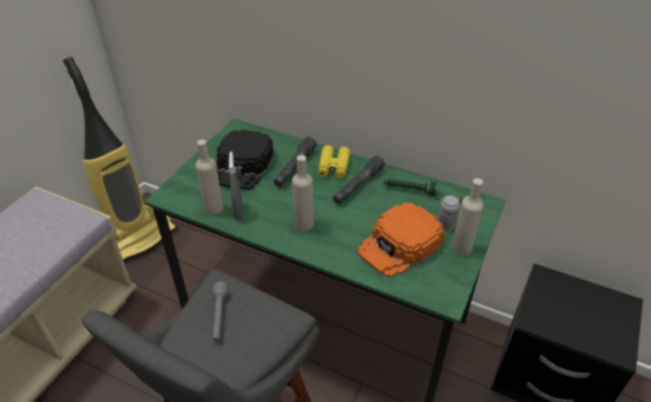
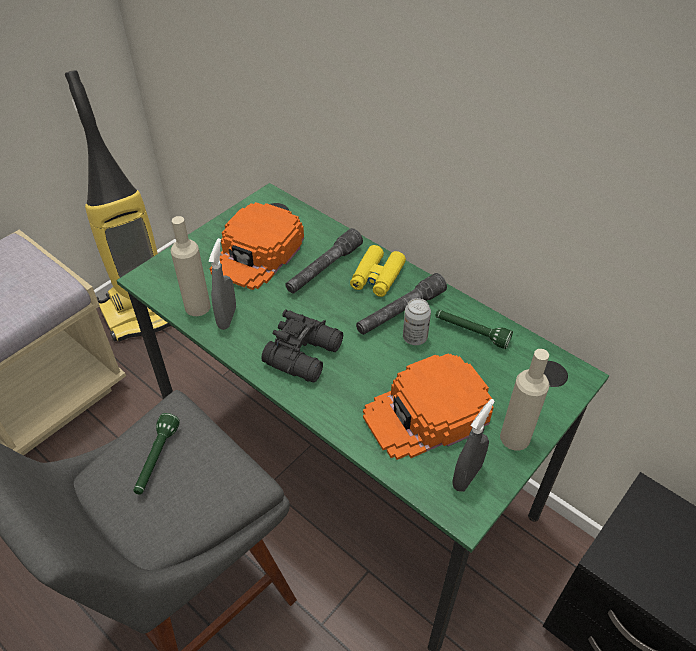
camera: 15 degrees right, 5 degrees up
(219, 316) = (156, 460): grey flashlight -> green flashlight
(243, 165) = (257, 253): black cap -> orange cap
(303, 224) = (306, 354): beige bottle -> black binoculars
(440, 278) = (467, 476): none -> grey spray bottle
(446, 224) = (505, 396): can -> can (415, 337)

